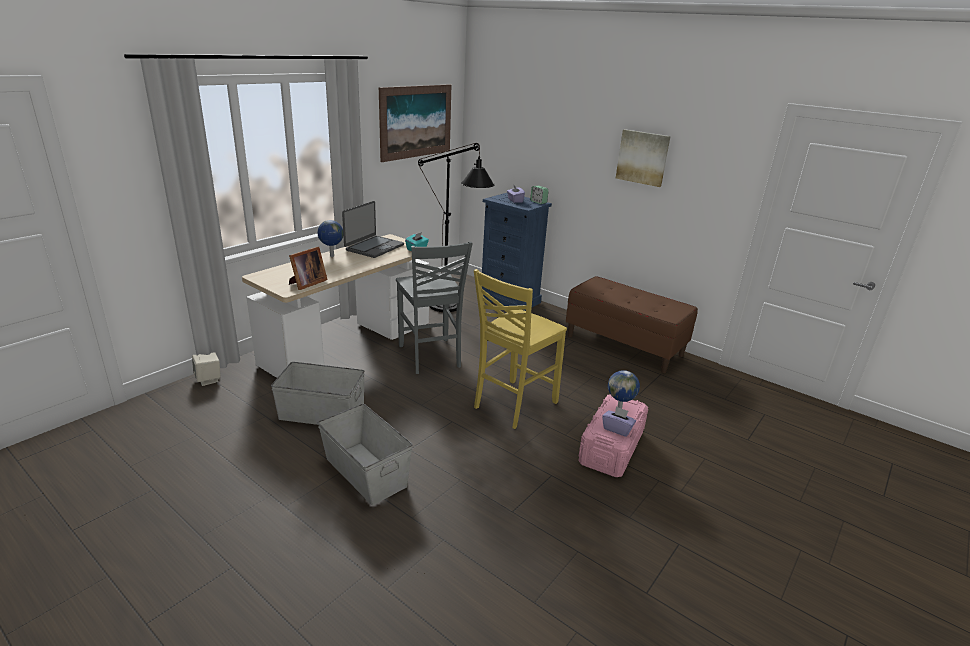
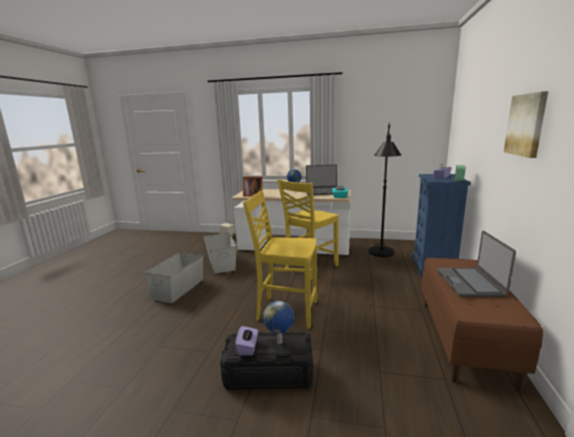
camera: 65 degrees right, 10 degrees down
(416, 121) = (394, 117): picture -> none
(430, 357) = (310, 268): grey chair -> yellow chair
(611, 448) = (269, 374): pink storage box -> black storage box
(629, 297) = (470, 283): none -> laptop

